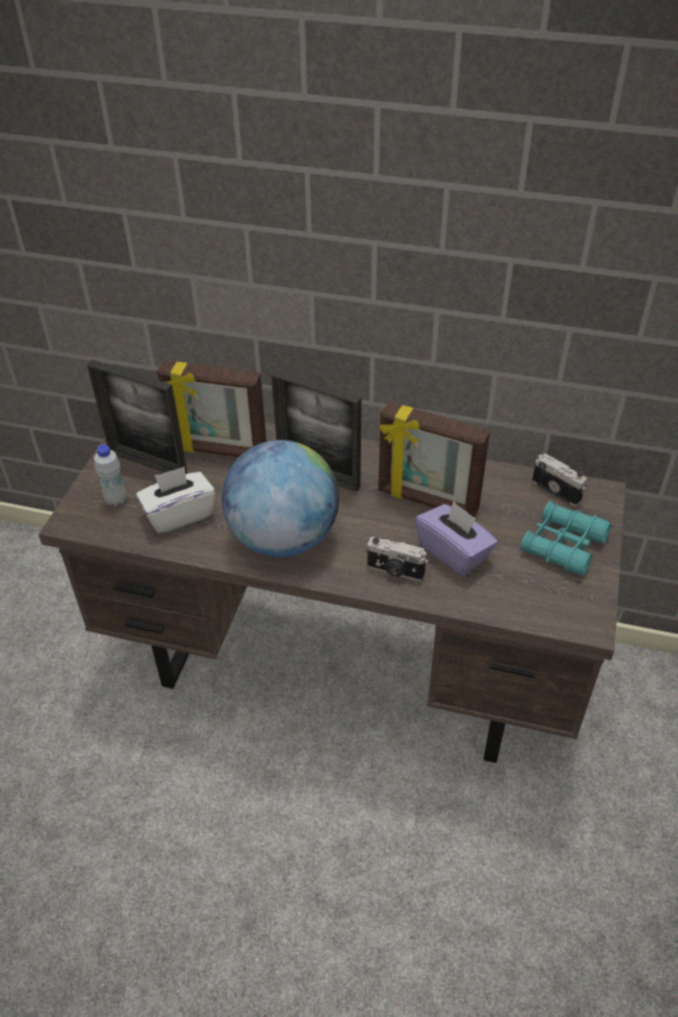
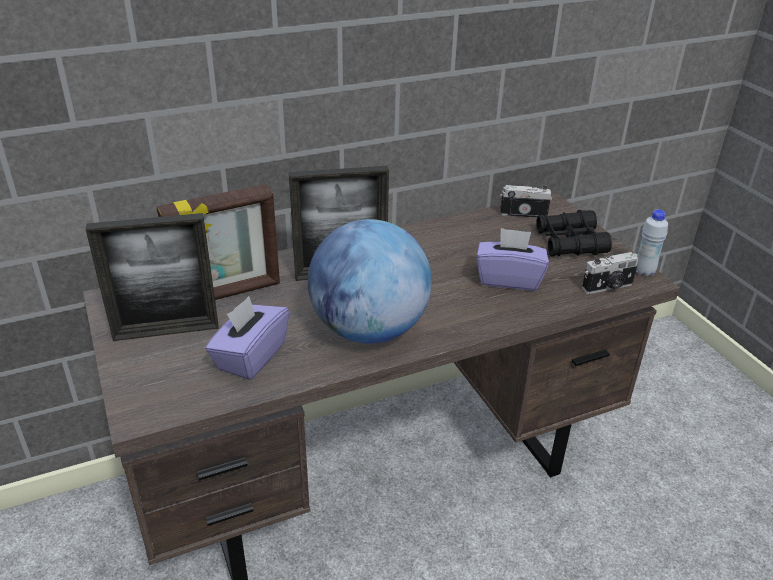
camera: 40 degrees left, 10 degrees down
(116, 500) = (169, 375): white bottle -> white bottle (644, 272)
(179, 514) = (250, 356): white tissue box -> purple tissue box
(395, 571) = (485, 310): camera -> camera (608, 287)
(427, 501) = (447, 256): picture frame -> none
(563, 545) = (570, 242): turquoise binoculars -> black binoculars

